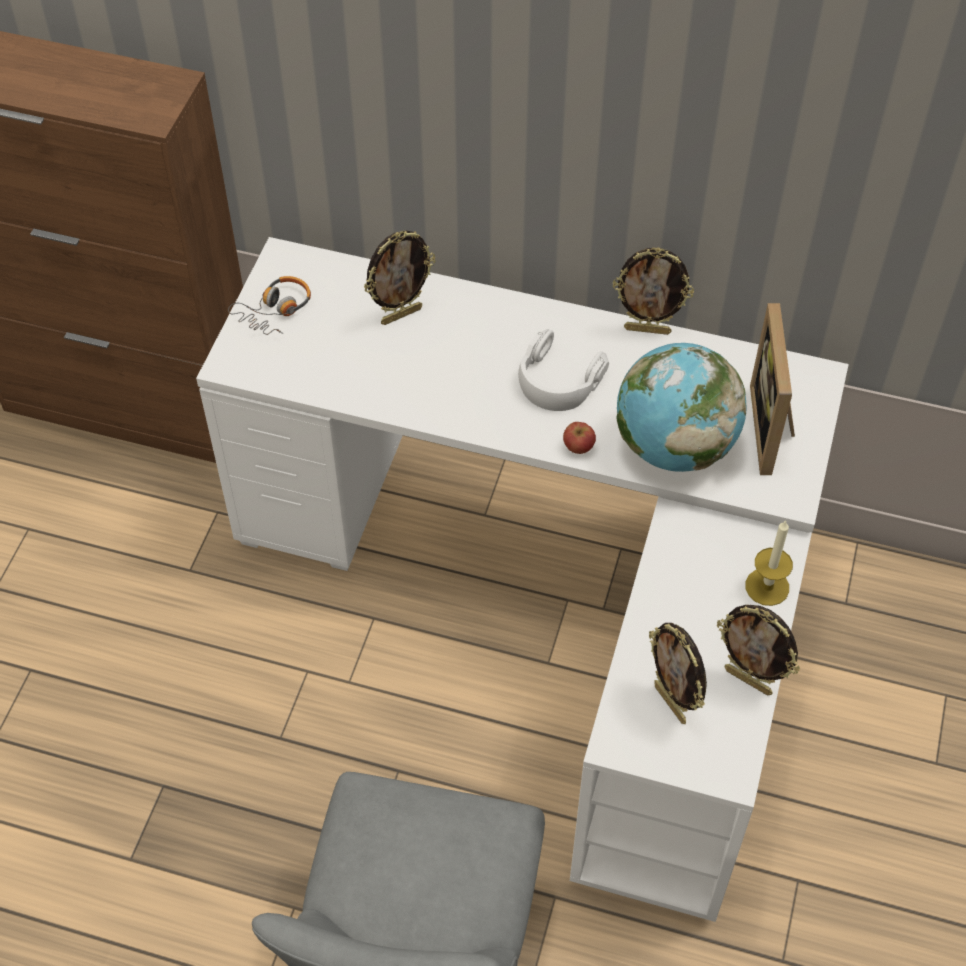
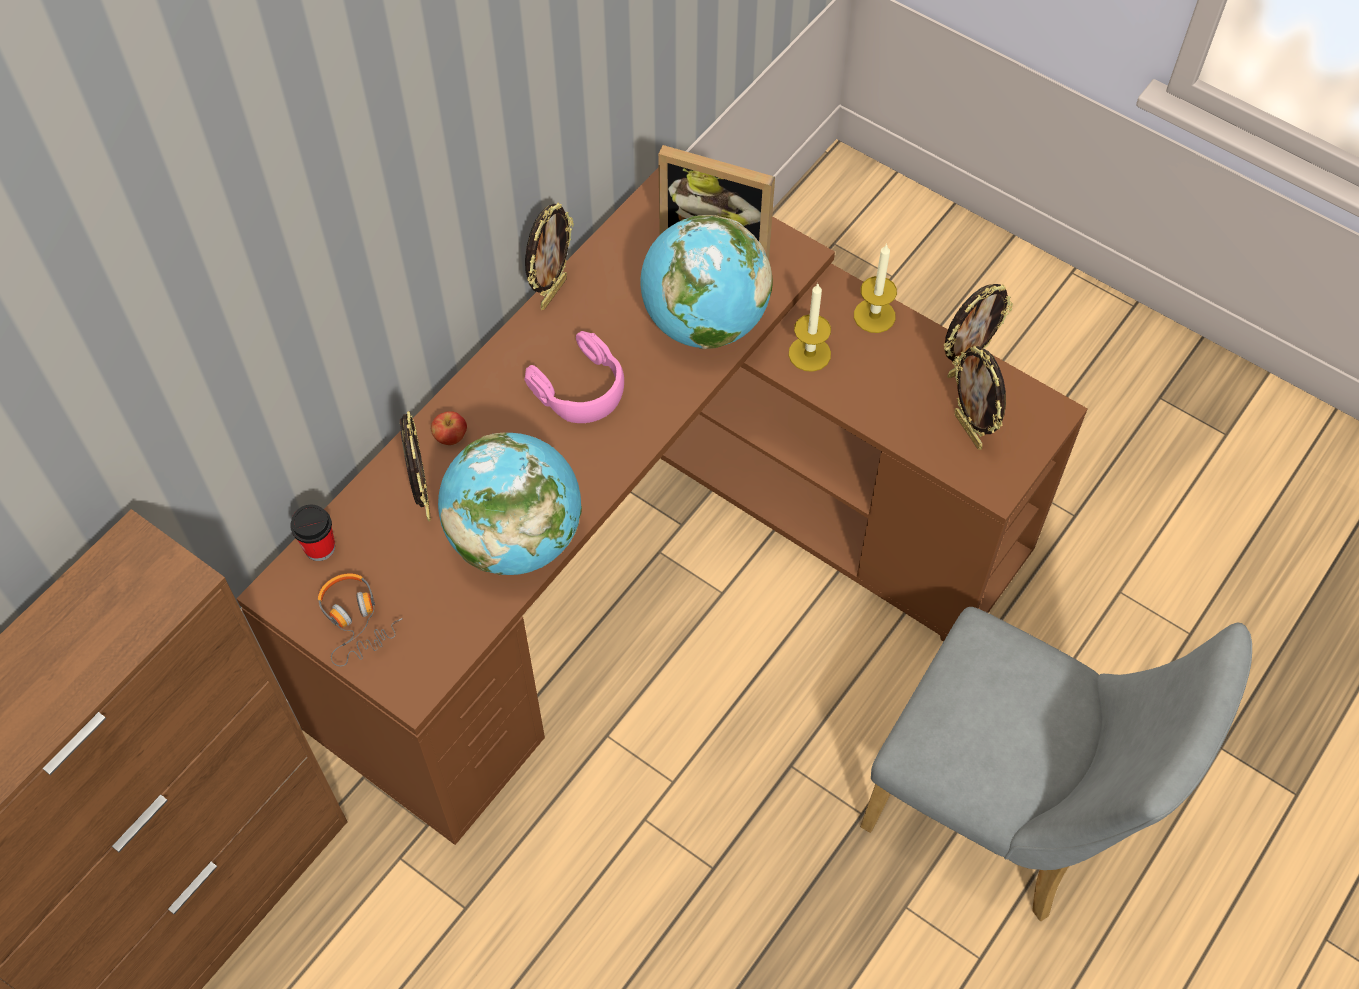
camera: 70 degrees left, 5 degrees up
(331, 267) = (319, 547): none -> cup
(390, 384) = (516, 538): none -> globe
(557, 601) = (657, 561): white desk -> brown desk
(558, 380) = (581, 388): white headphones -> pink headphones
(578, 447) = (671, 399): apple -> apple (450, 437)
(671, 703) = (969, 431): picture frame -> picture frame turned 75 degrees clockwise
(694, 546) = (809, 354): none -> candle

